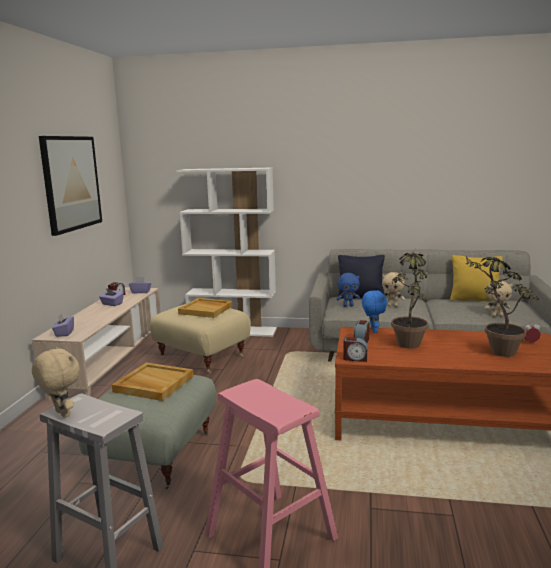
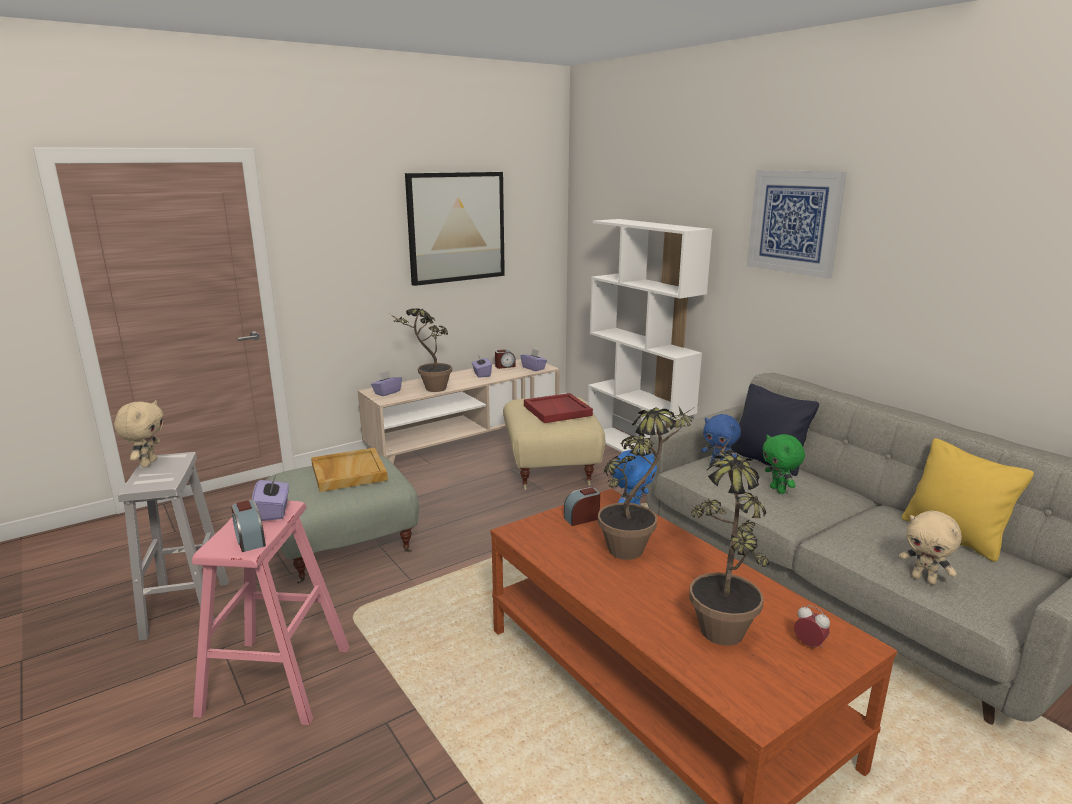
camera: 45 degrees right, 5 degrees up
(96, 322) = (429, 390): none -> potted plant
(206, 310) = (558, 411): beige tray -> red tray
(256, 389) = (274, 511): none -> purple tissue box
(331, 157) = (794, 222): none -> picture
(355, 358) = (522, 535): alarm clock -> alarm clock (250, 540)
(392, 305) = (778, 490): beige plush toy -> green plush toy

